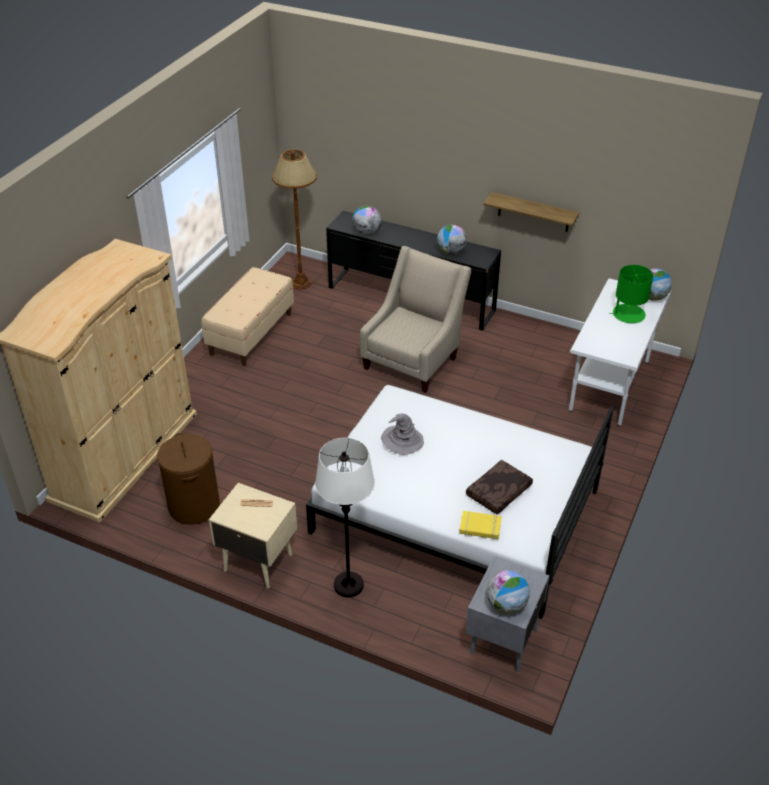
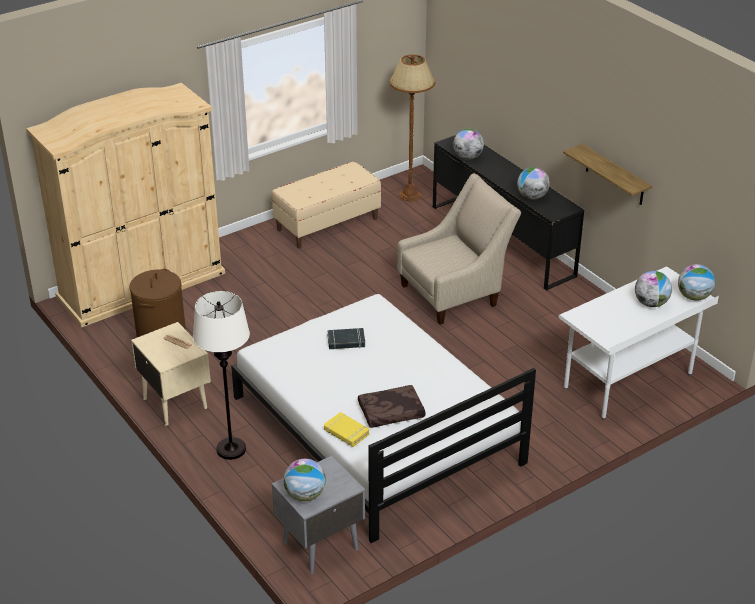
camera: 30 degrees right, 5 degrees down
(401, 441) = (346, 341): grey hat -> black book
(628, 314) = (651, 303): green table lamp -> globe

